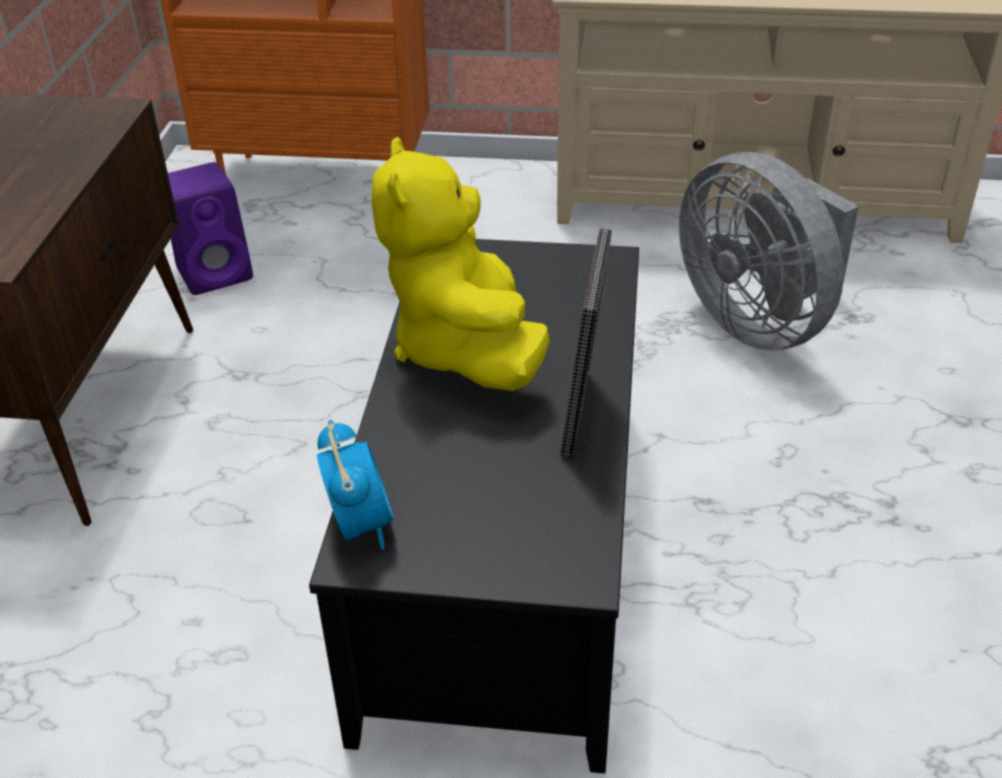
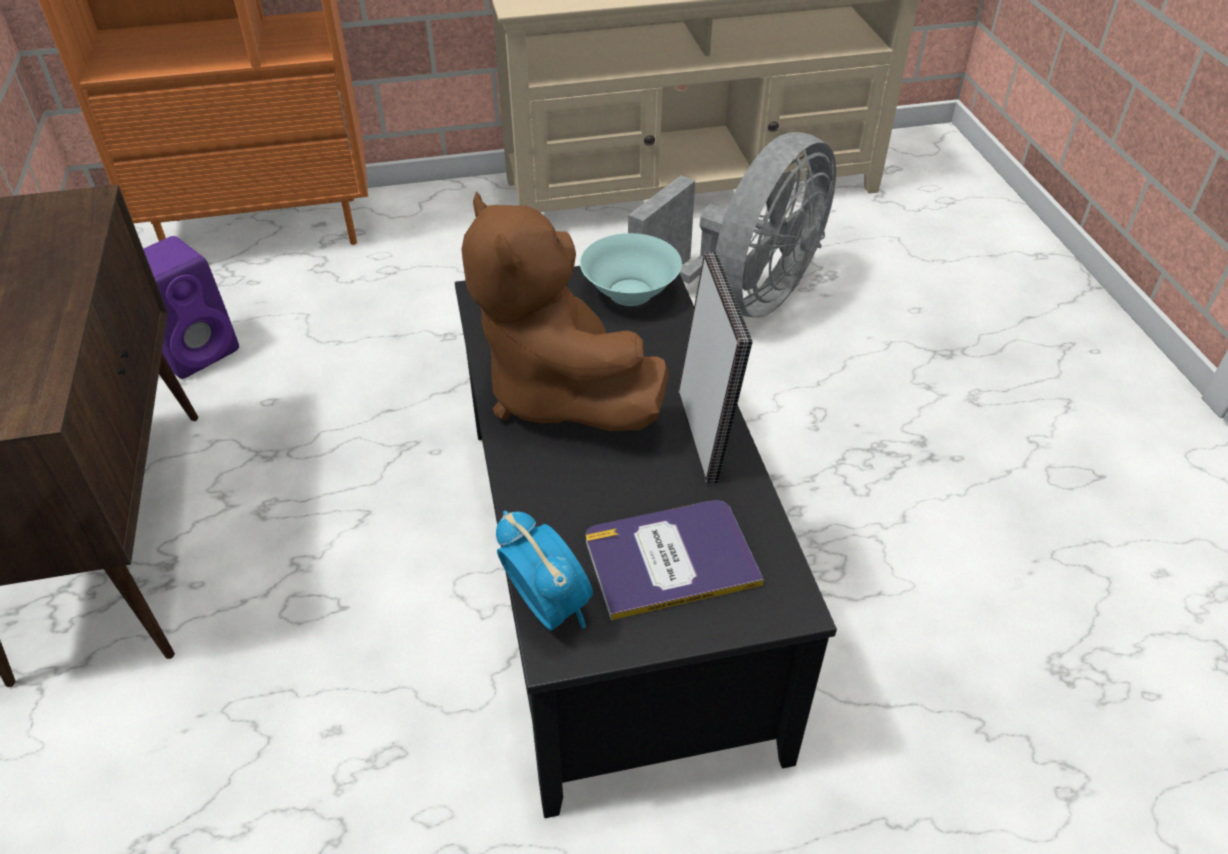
camera: 20 degrees left, 5 degrees up
(464, 349) = (559, 393): yellow plush toy -> brown plush toy
(492, 512) = (670, 559): none -> book
(578, 274) = (629, 292): none -> turquoise bowl
(759, 321) = (743, 297): grey fan -> grey fan turned 90 degrees counterclockwise

